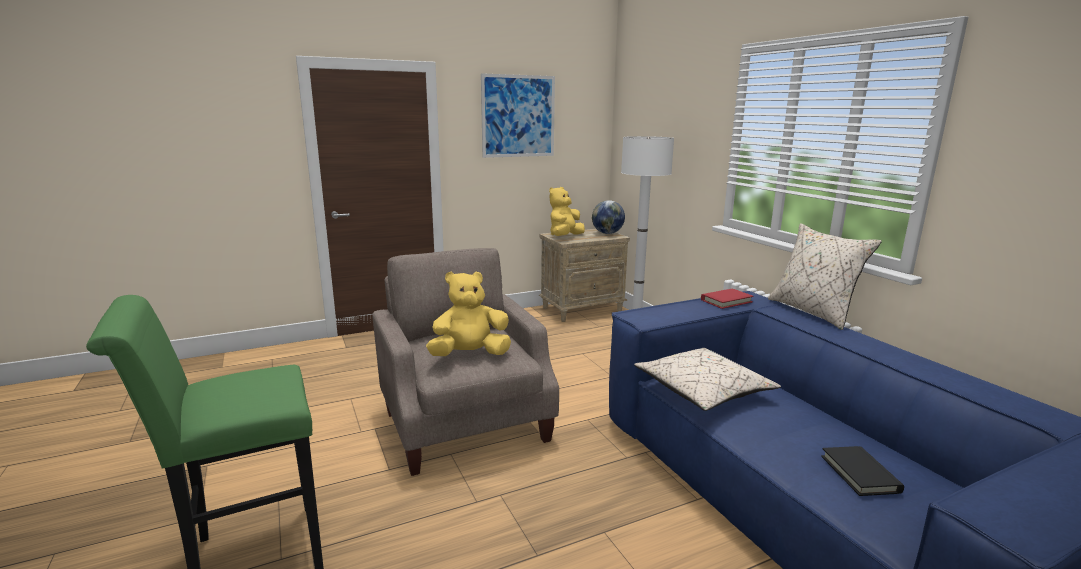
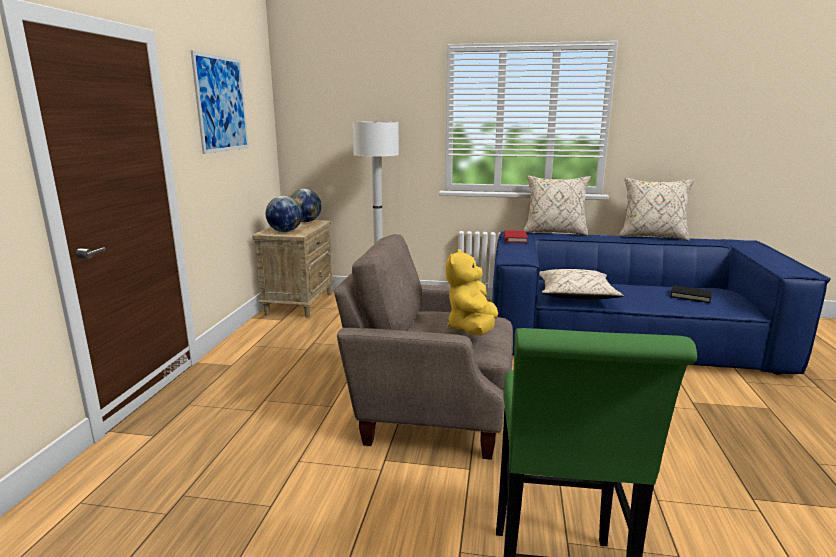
camera: 55 degrees left, 0 degrees up
(565, 237) = (285, 231): yellow plush toy -> globe
(955, 368) = (652, 236): none -> beige pillow

